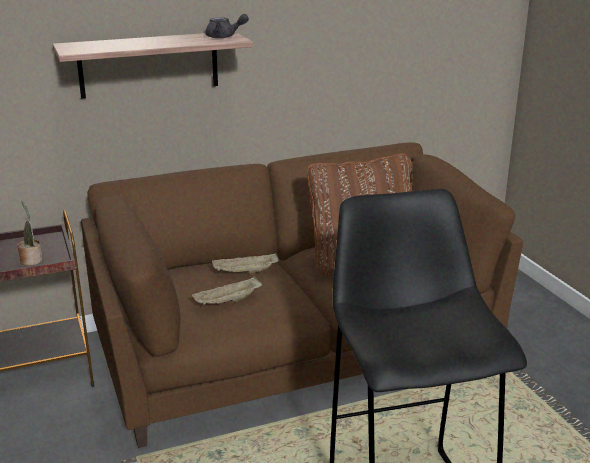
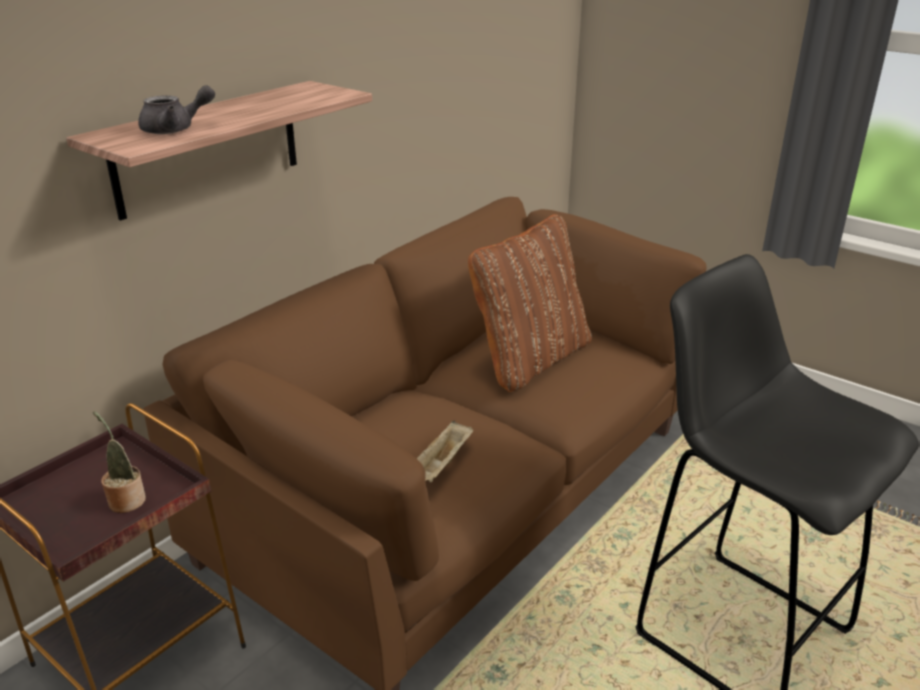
camera: 30 degrees left, 5 degrees up
(224, 37) = (319, 91): grey teapot -> grey teapot (175, 129)
(245, 272) = (415, 417): beige tray -> none

